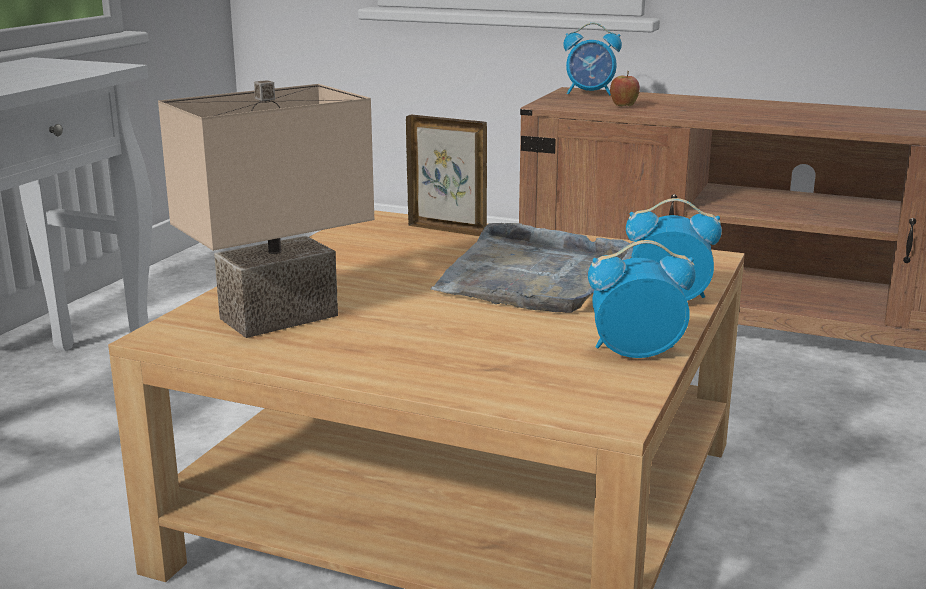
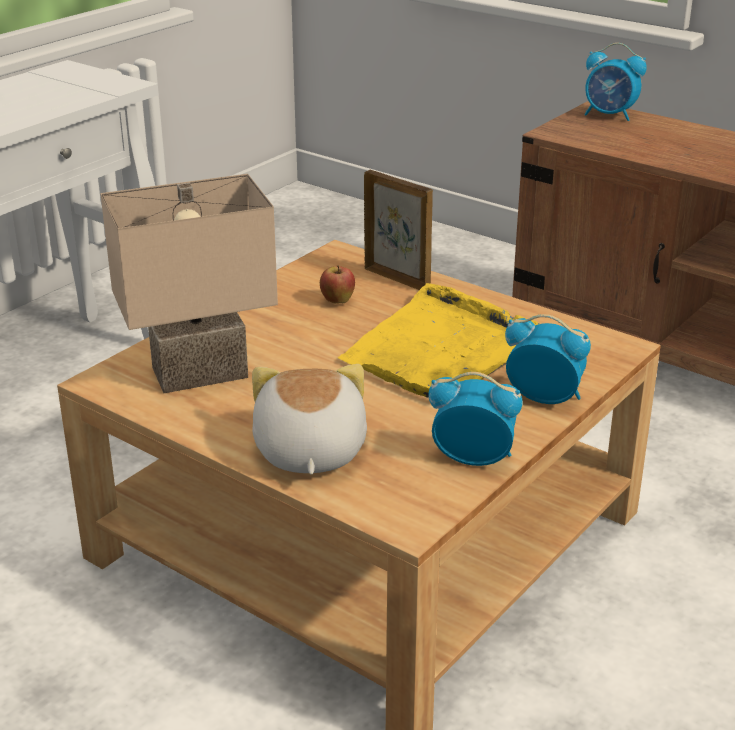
camera: 15 degrees right, 10 degrees up
(449, 368) = (308, 452): none -> plush toy
(534, 276) = (442, 350): grey tray -> yellow tray
(623, 107) = (628, 143): apple -> apple (337, 302)

